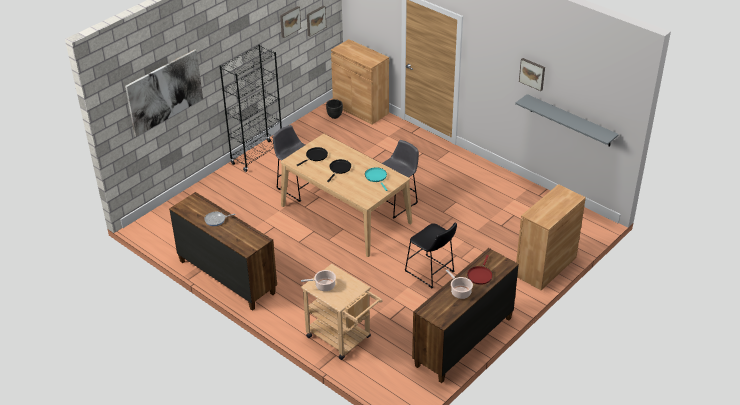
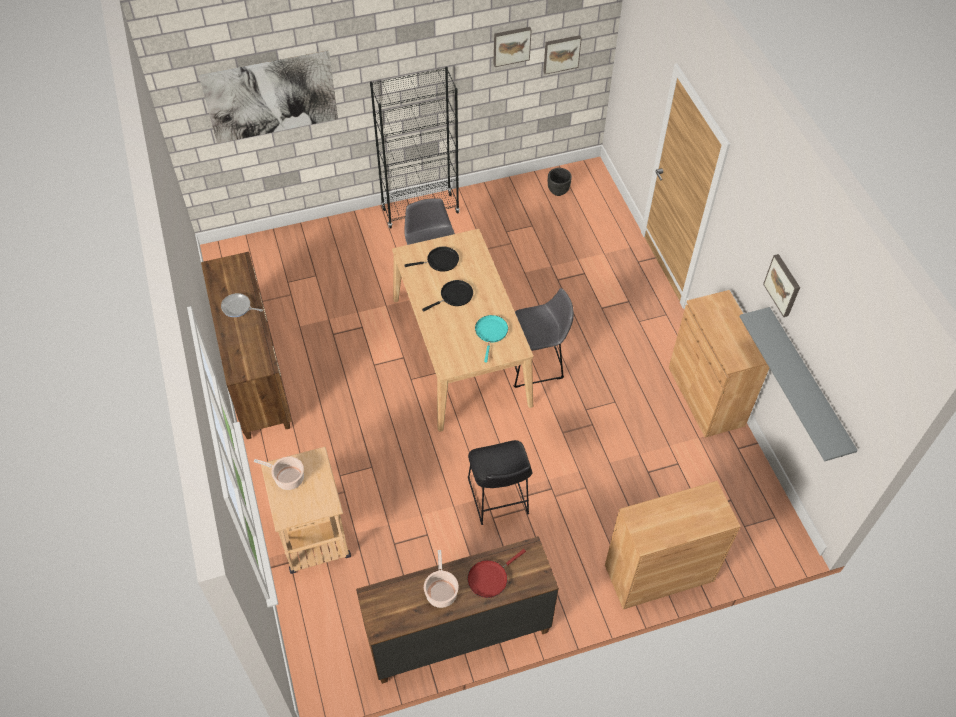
camera: 30 degrees right, 15 degrees up
(360, 109) = (599, 195): brown cabinet -> brown cabinet (706, 396)

